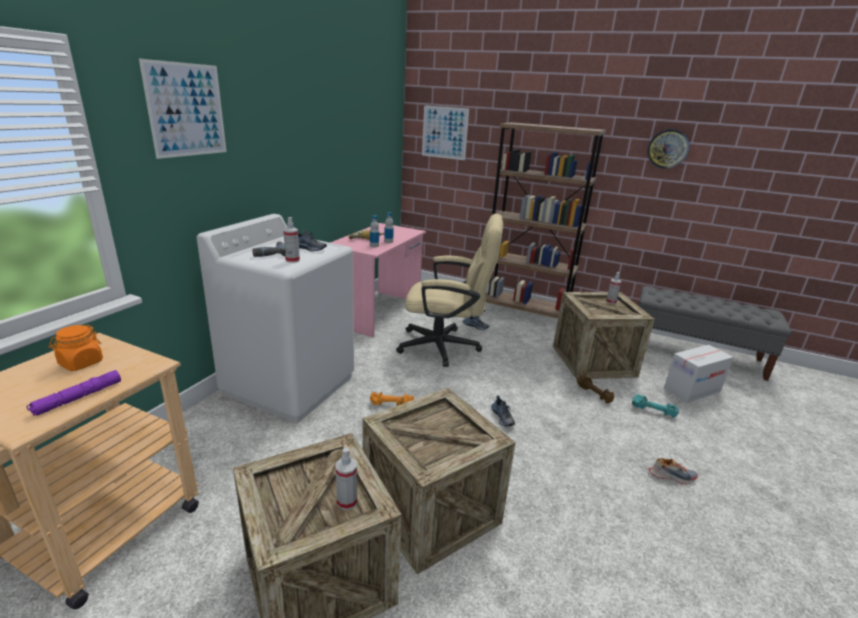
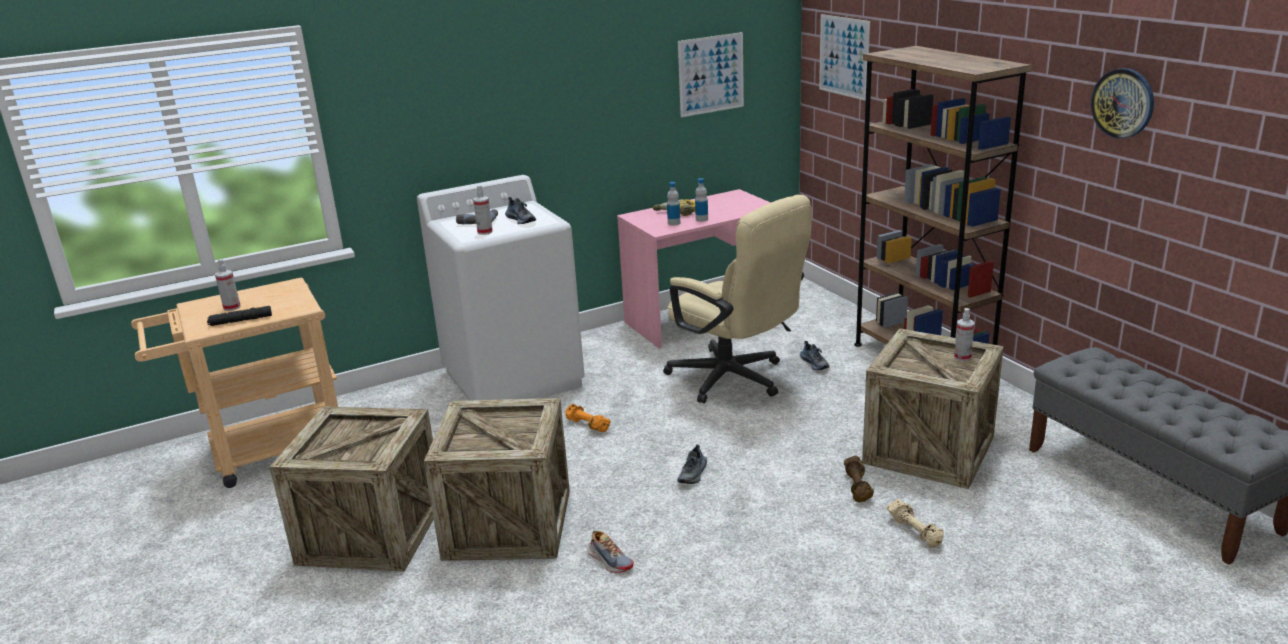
camera: 40 degrees right, 0 degrees up
(78, 398) = (240, 321): purple flashlight -> black flashlight
(81, 363) = (266, 298): orange jar -> none
(187, 110) = (415, 71): picture -> picture (711, 74)
(347, 501) = (367, 453): spray bottle -> spray bottle (232, 307)
(653, 411) = (915, 532): turquoise dumbbell -> beige dumbbell
(671, 476) = (812, 598): shoe -> shoe (610, 560)
(692, 390) = (1036, 530): cardboard box -> none

